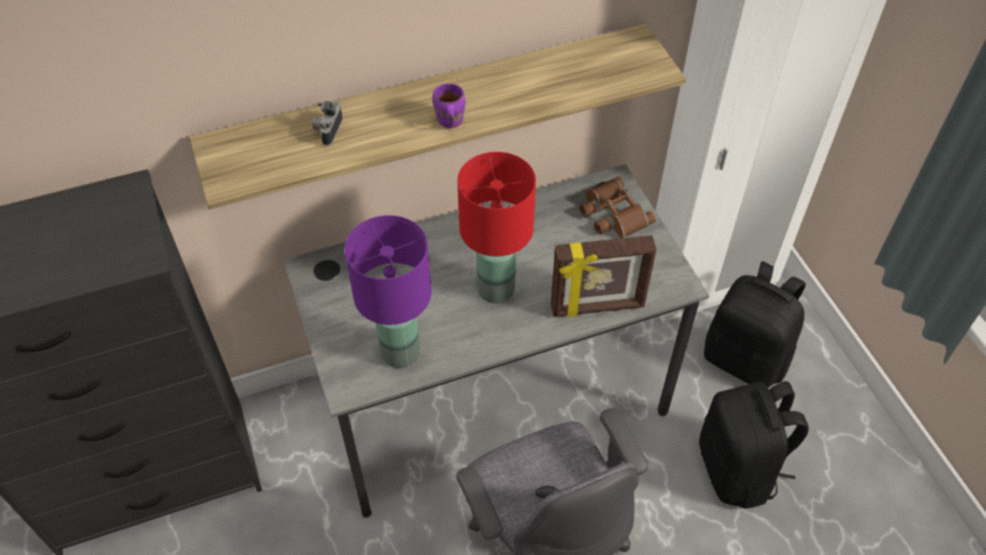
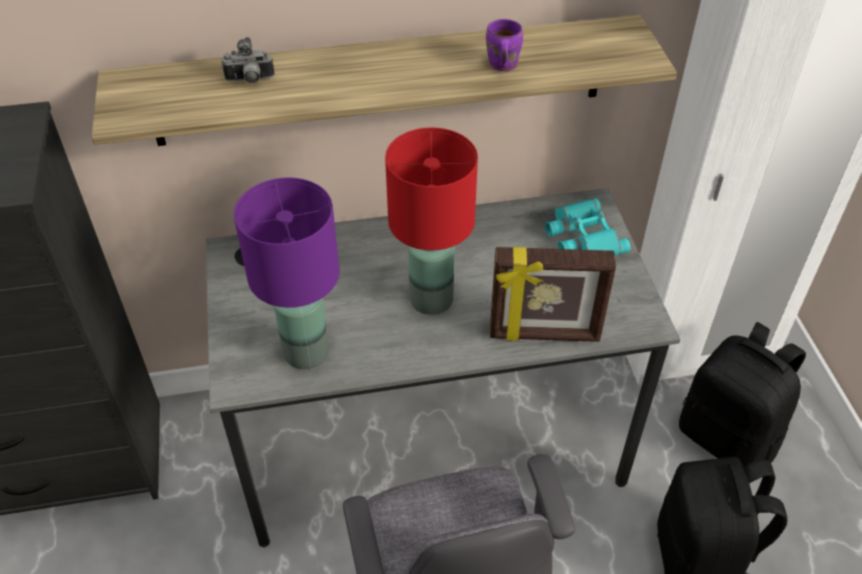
camera: 10 degrees right, 5 degrees down
(328, 131) = (250, 81): camera -> camera turned 120 degrees counterclockwise
(448, 122) = (387, 86): purple mug -> purple mug (501, 65)
(612, 214) = (581, 237): brown binoculars -> turquoise binoculars

